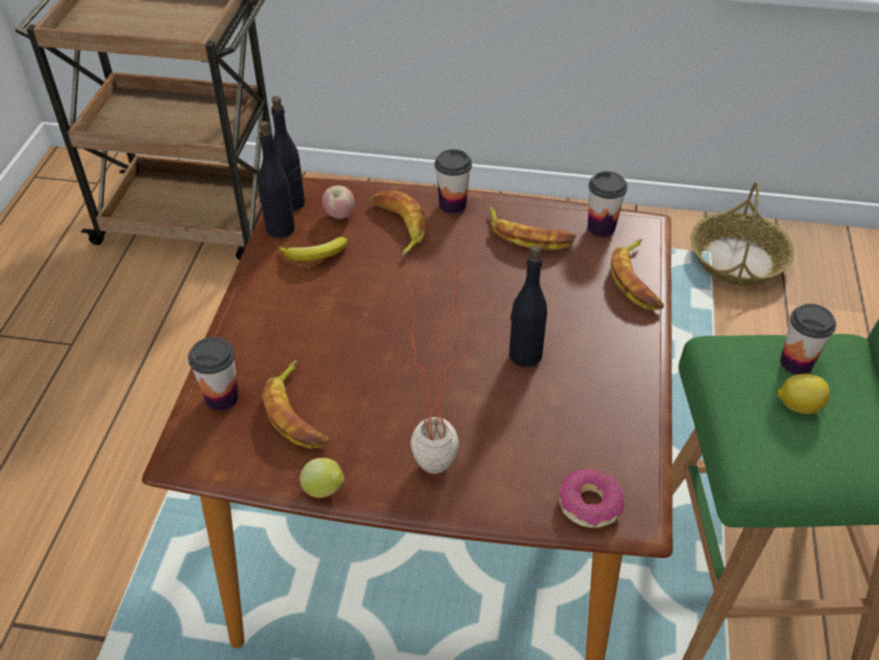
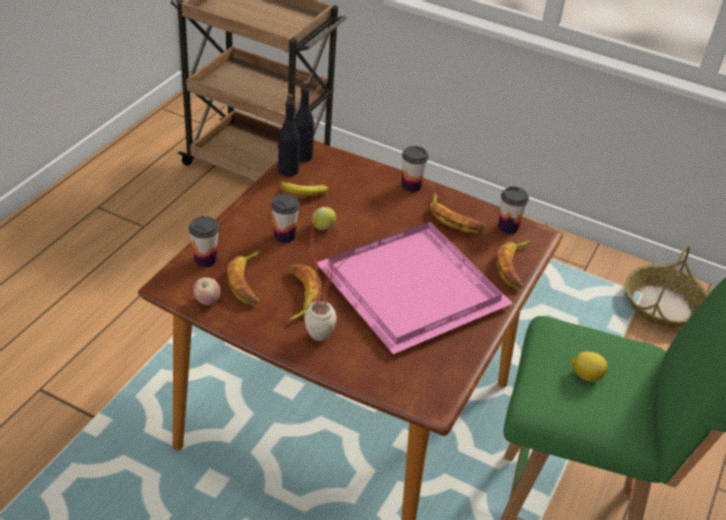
camera: 15 degrees right, 5 degrees down
(325, 491) = (244, 330): lemon -> lemon (324, 228)
(339, 215) = (331, 172): apple -> apple (207, 301)
(397, 226) = (366, 189): banana -> banana (300, 295)
(524, 355) = (411, 290): black bottle -> pink tray
(589, 504) = (407, 387): donut -> none
(796, 363) = (600, 349): cup -> cup (284, 236)

